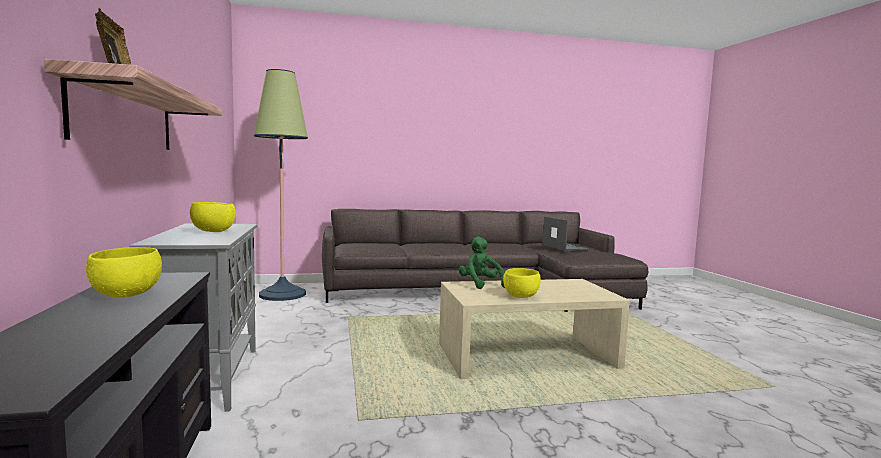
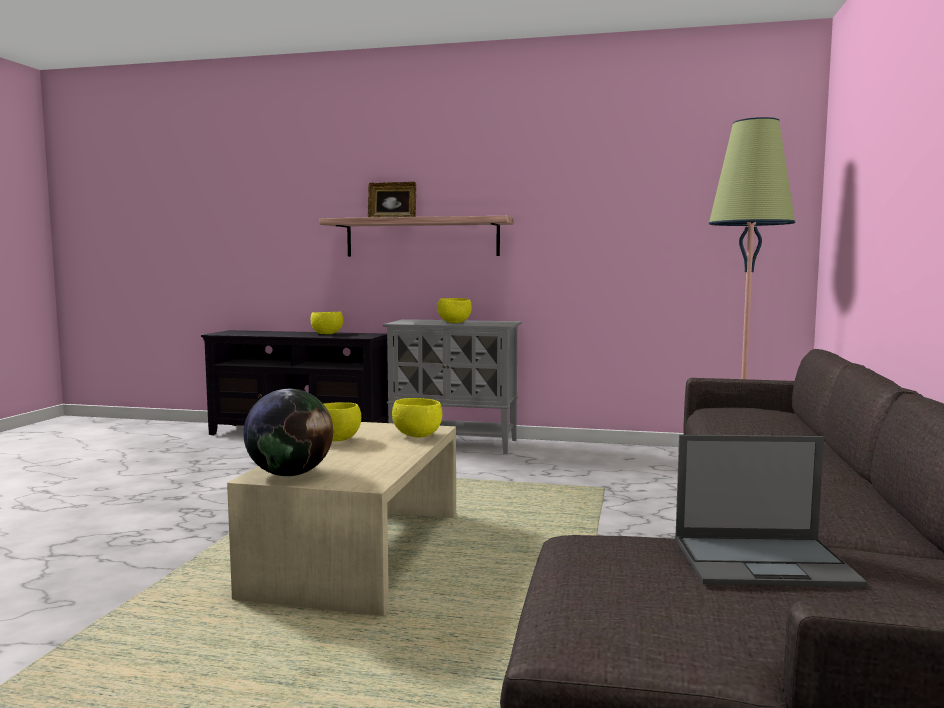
camera: 115 degrees right, 0 degrees up
(480, 284) = (417, 436): green plush toy -> yellow bowl
(595, 292) = (290, 474): none -> globe

